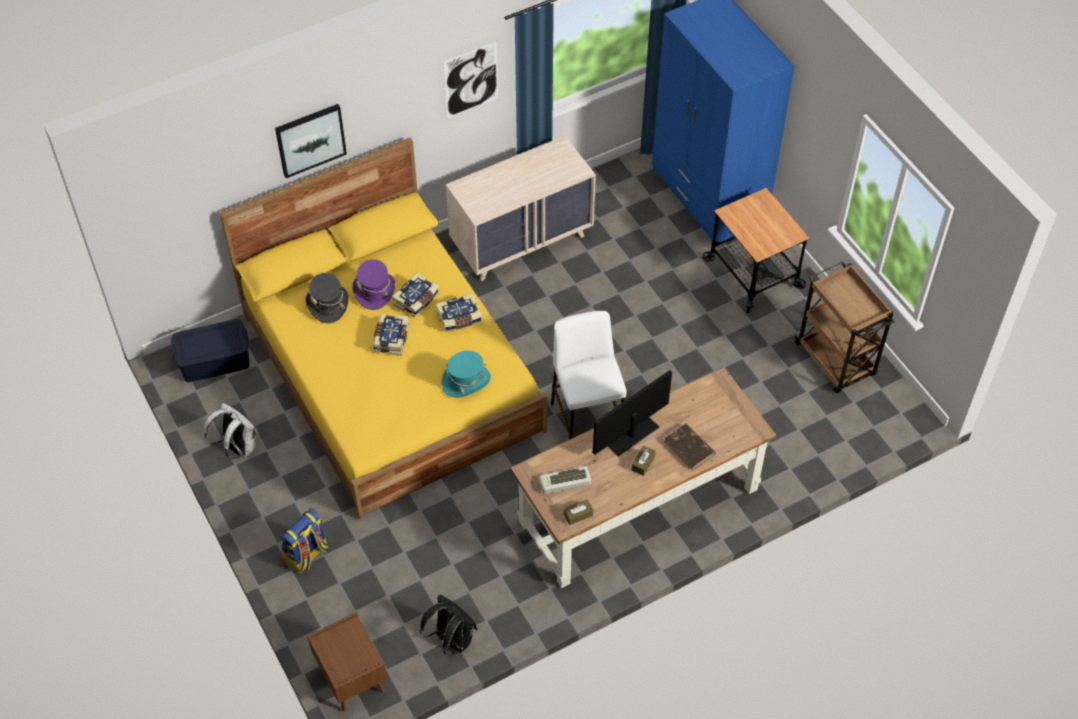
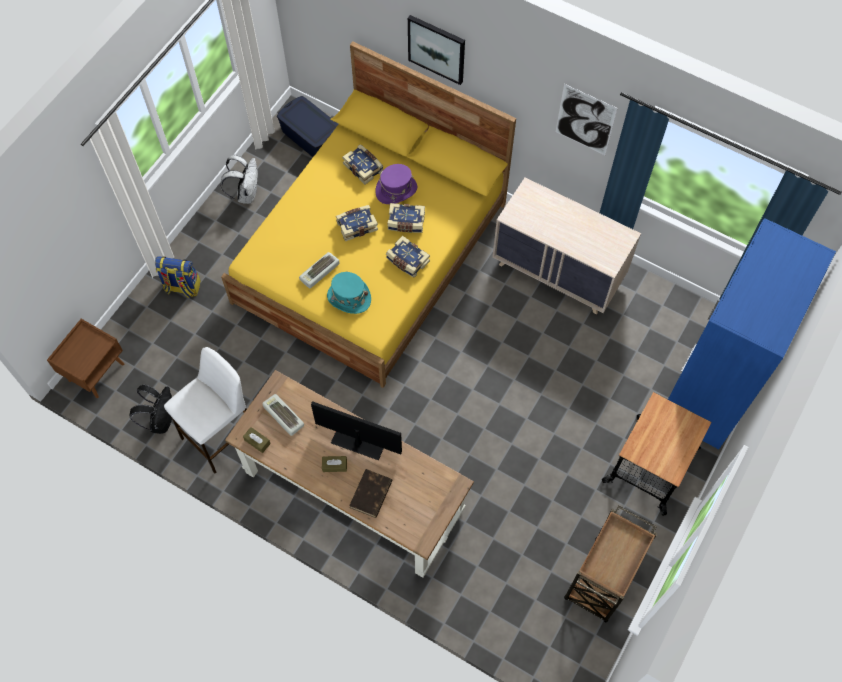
camera: 60 degrees right, 10 degrees up
(328, 304) = (364, 167): grey hat -> book
(420, 392) = (320, 272): none -> keyboard
(586, 424) = (408, 413): white stool -> white stool (222, 434)

